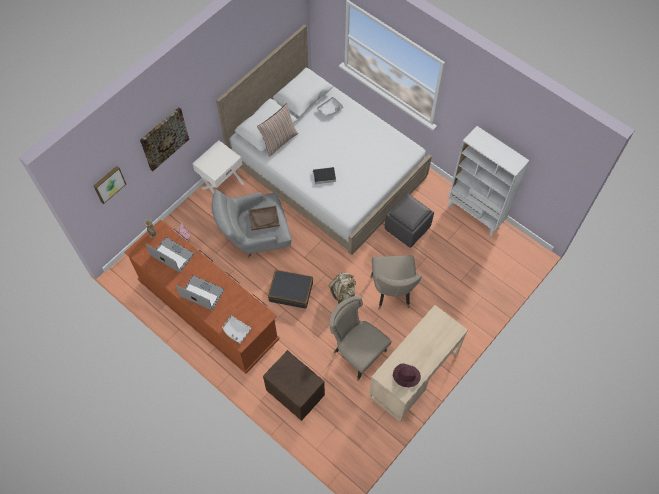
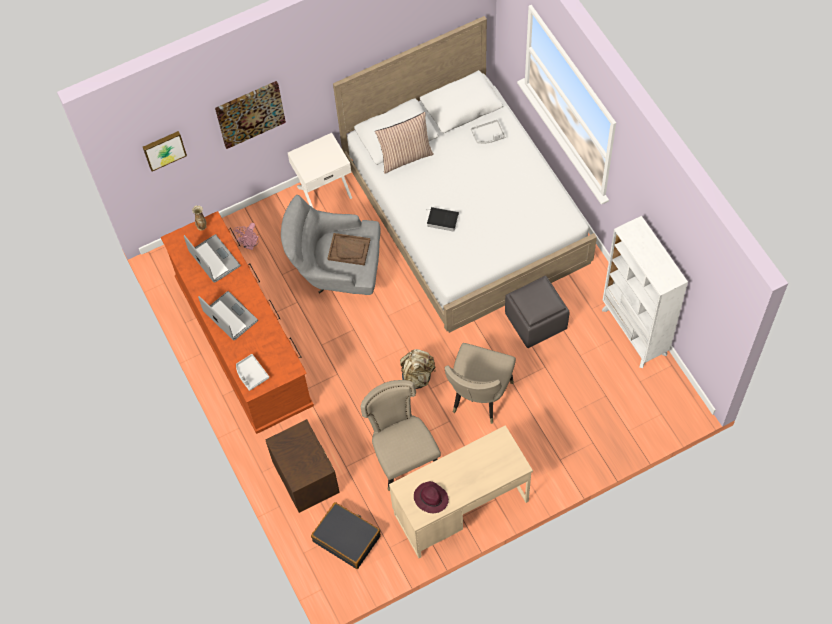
camera: 25 degrees right, 0 degrees up
(291, 291) = (353, 353): black suitcase -> black suitcase (347, 538)

